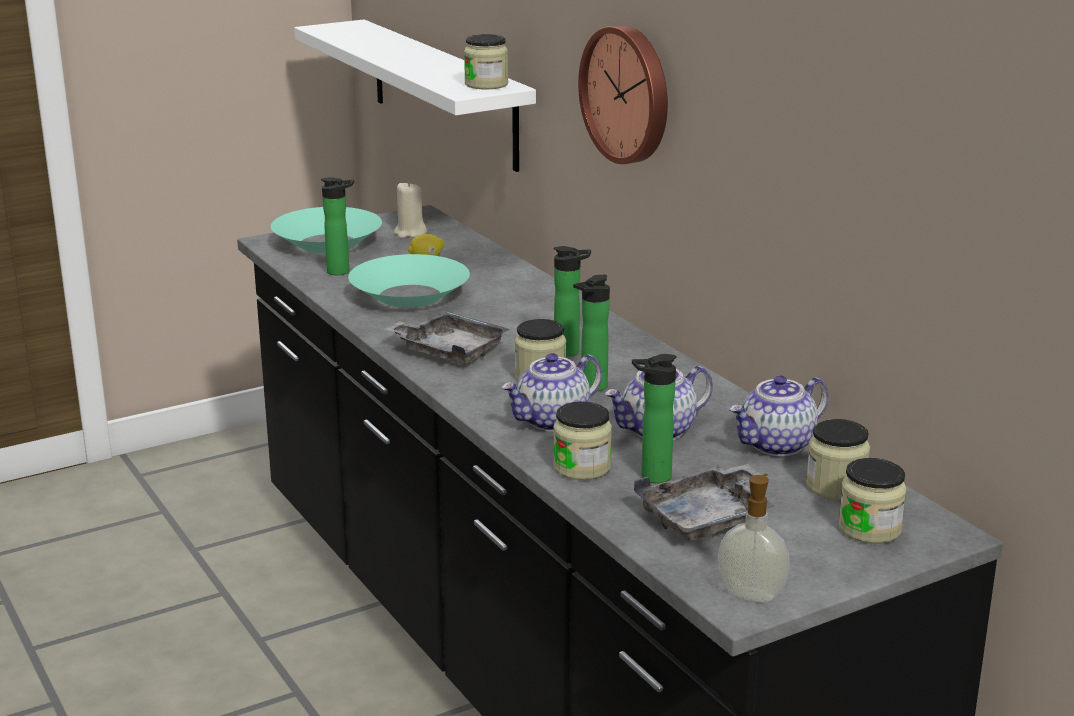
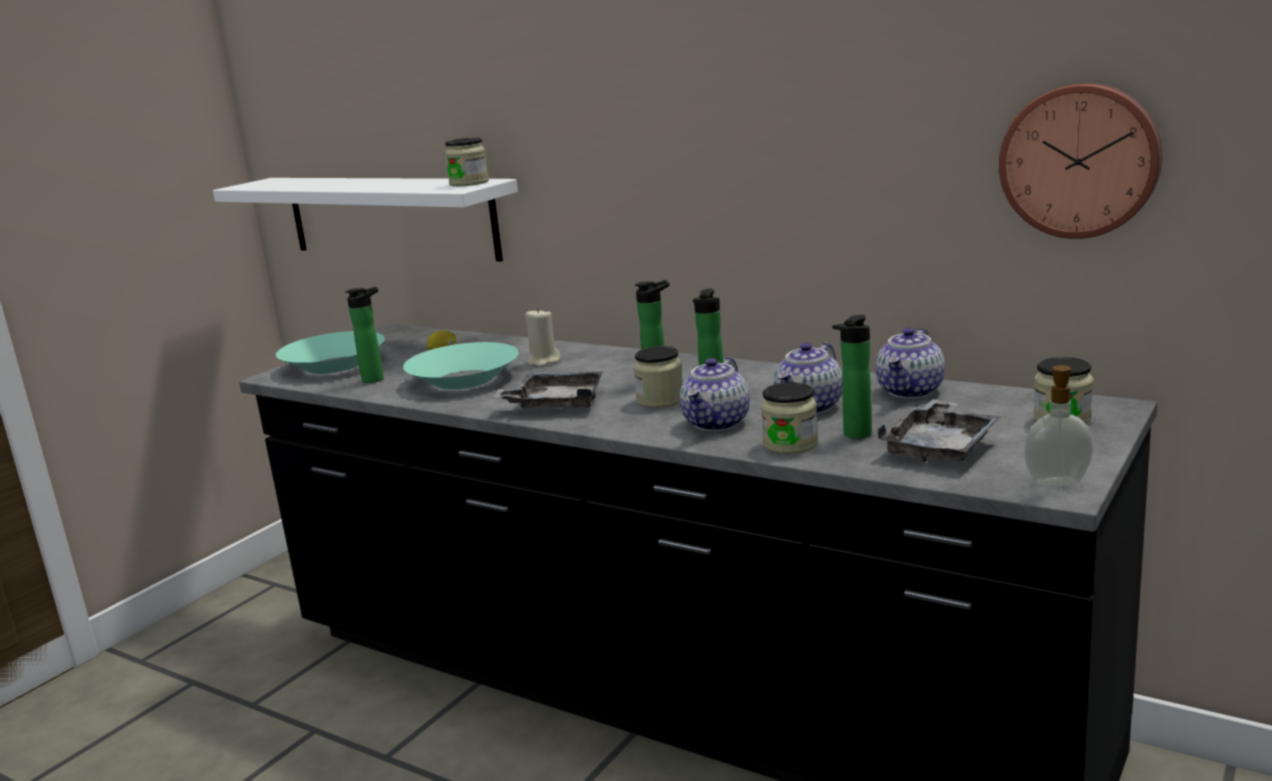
camera: 25 degrees left, 5 degrees down
(410, 233) = (402, 343): beige candle -> beige candle (543, 361)
(628, 94) = (639, 149): wall clock -> wall clock (1080, 160)
(835, 486) = (994, 402): jar -> none

